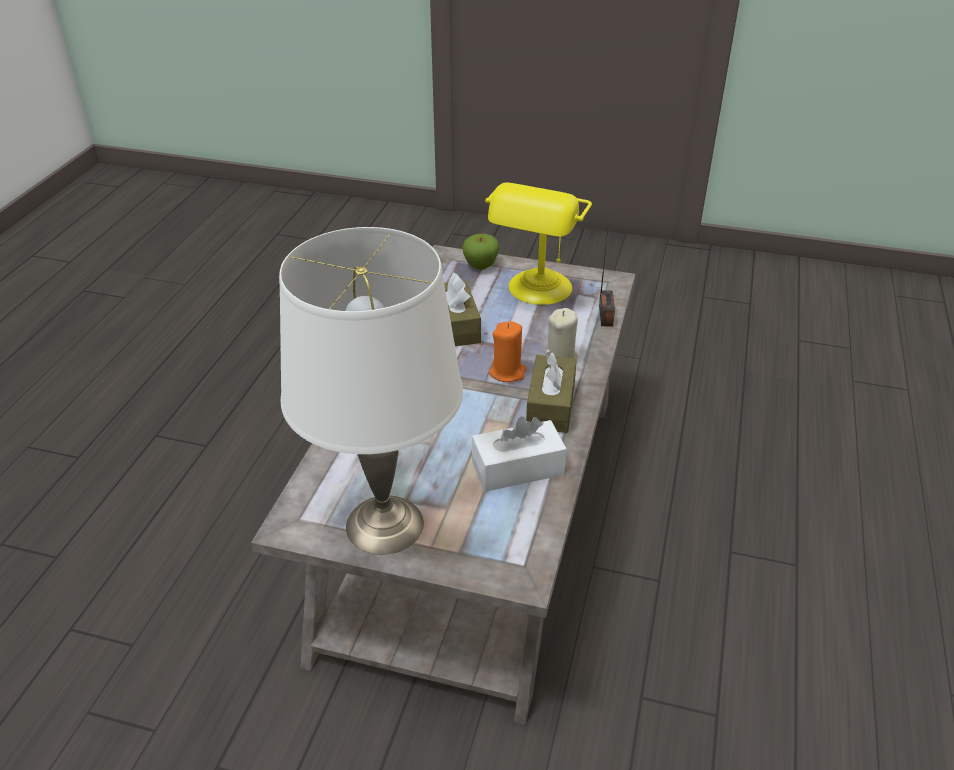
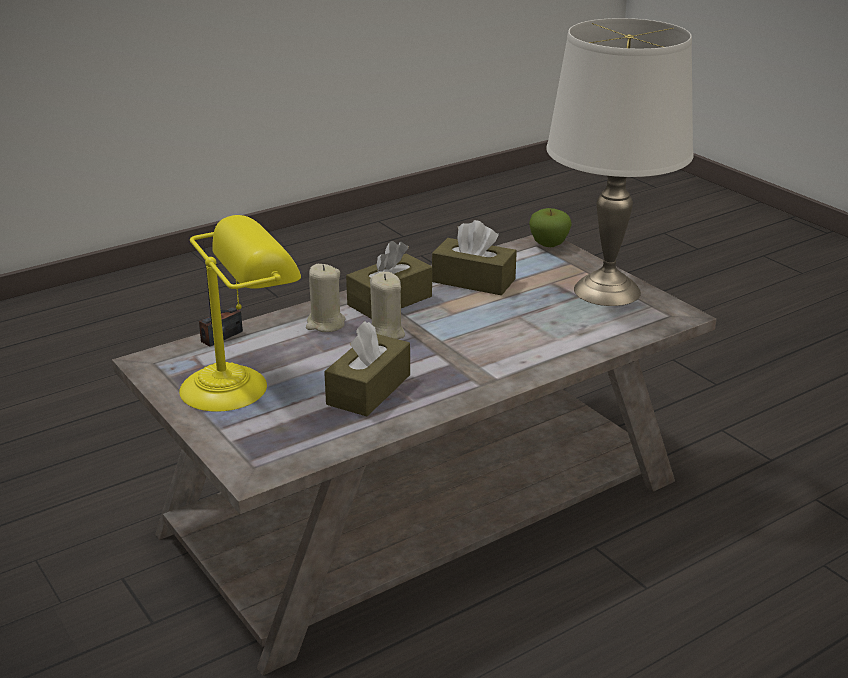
camera: 140 degrees left, 10 degrees down
(480, 266) = (238, 440): apple -> apple (549, 245)
(507, 372) = (385, 333): orange candle -> beige candle
(517, 468) = (473, 280): white tissue box -> brown tissue box

